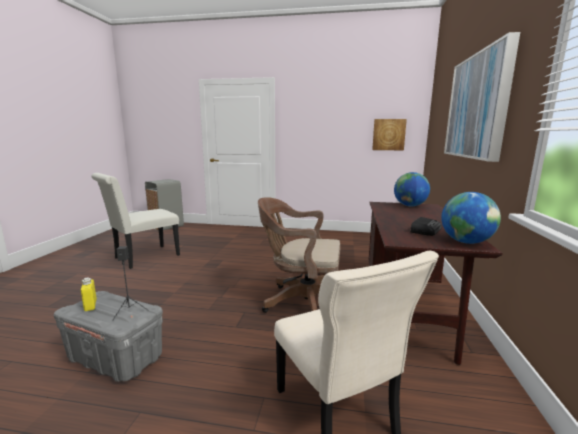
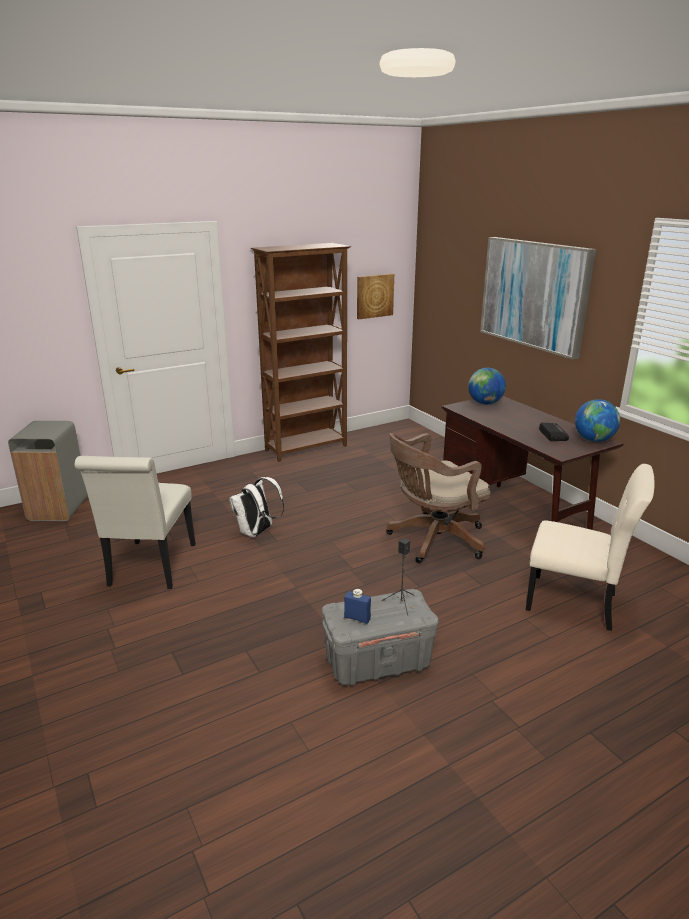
camera: 40 degrees left, 10 degrees up
(90, 305) = (357, 618): yellow bottle -> blue bottle
(214, 260) = (257, 533): none -> white backpack
(319, 233) = (307, 448): none -> brown bookcase

